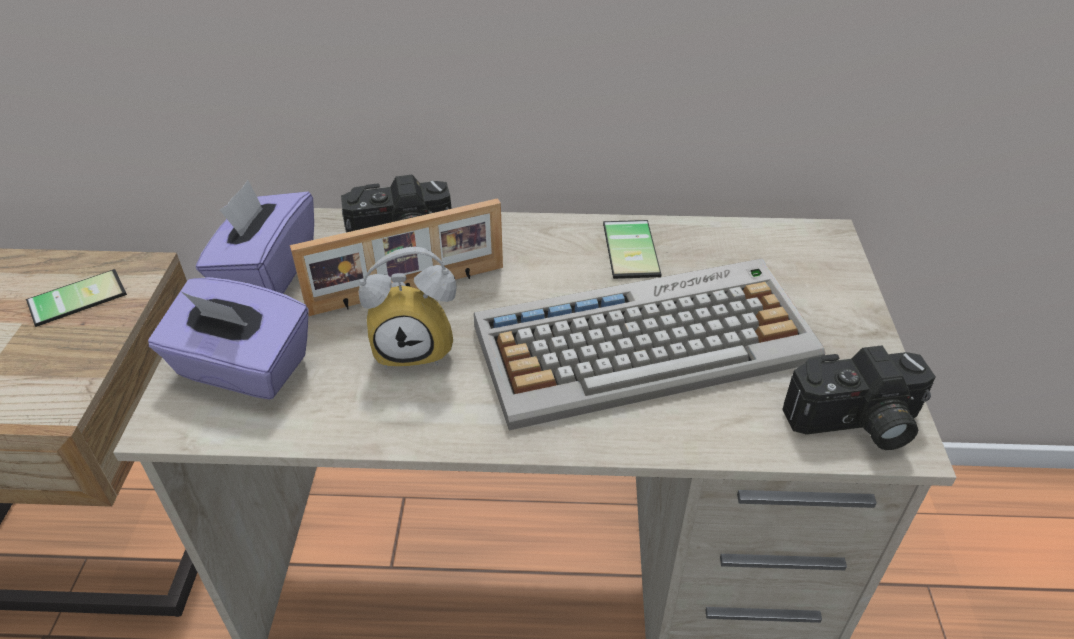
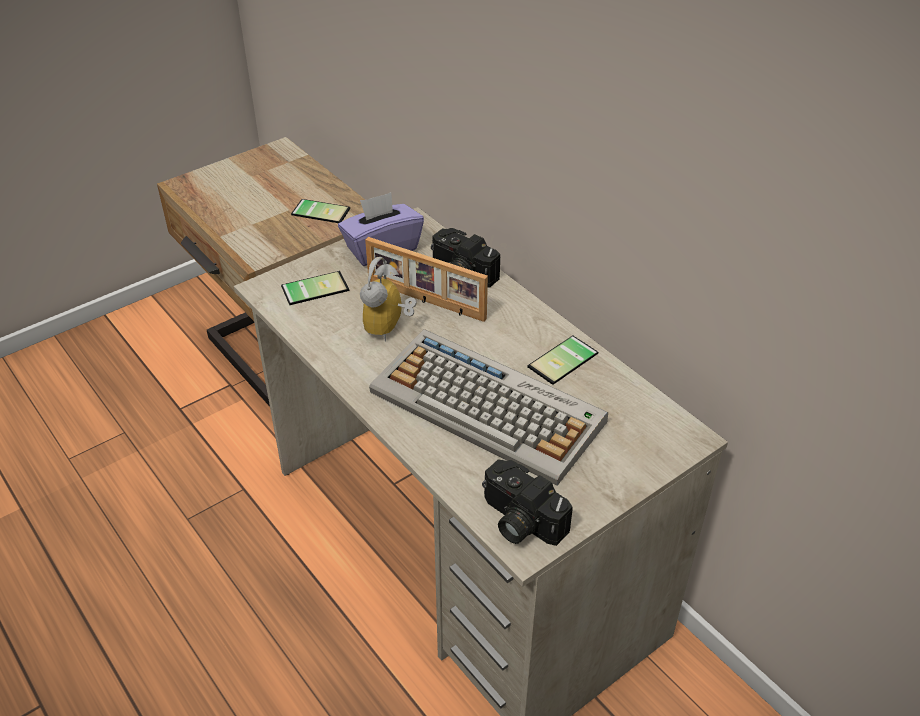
camera: 50 degrees right, 0 degrees up
(242, 369) = (314, 286): purple tissue box -> phone
(416, 346) = (390, 329): alarm clock -> alarm clock turned 60 degrees clockwise

